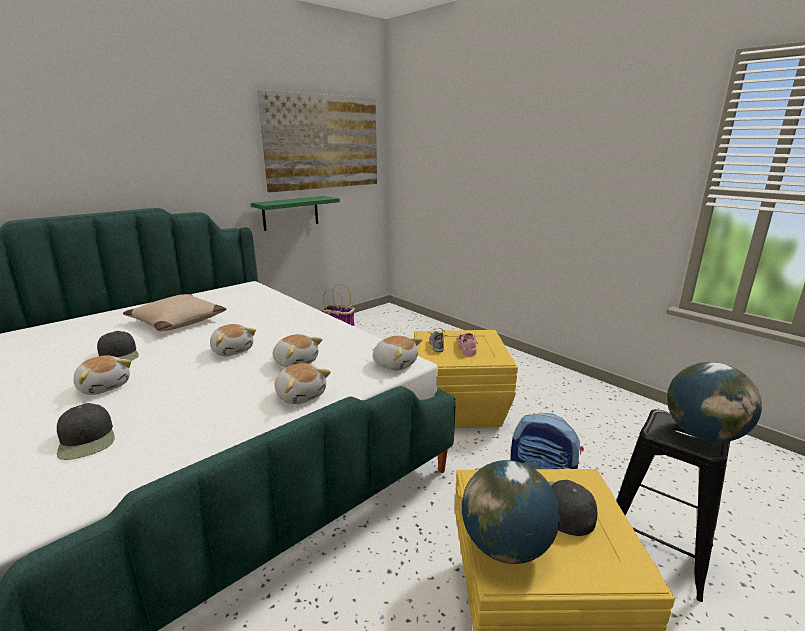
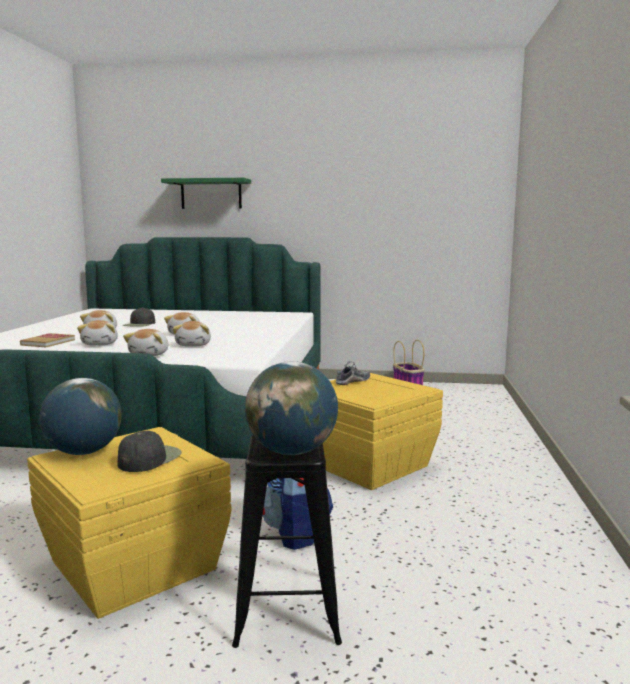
camera: 50 degrees right, 10 degrees down
(87, 439) = (48, 342): black cap -> book
(177, 321) = (204, 319): beige pillow -> none
(290, 213) = (373, 256): green shelf -> green shelf (211, 194)
(323, 142) = (420, 186): picture -> none
(395, 364) = (237, 359): plush toy -> plush toy (101, 344)
(467, 347) = (371, 389): pink shoe -> none

